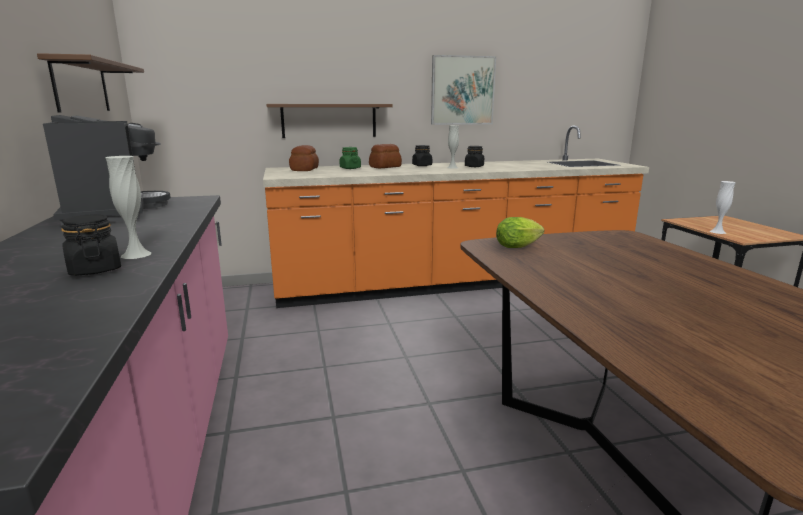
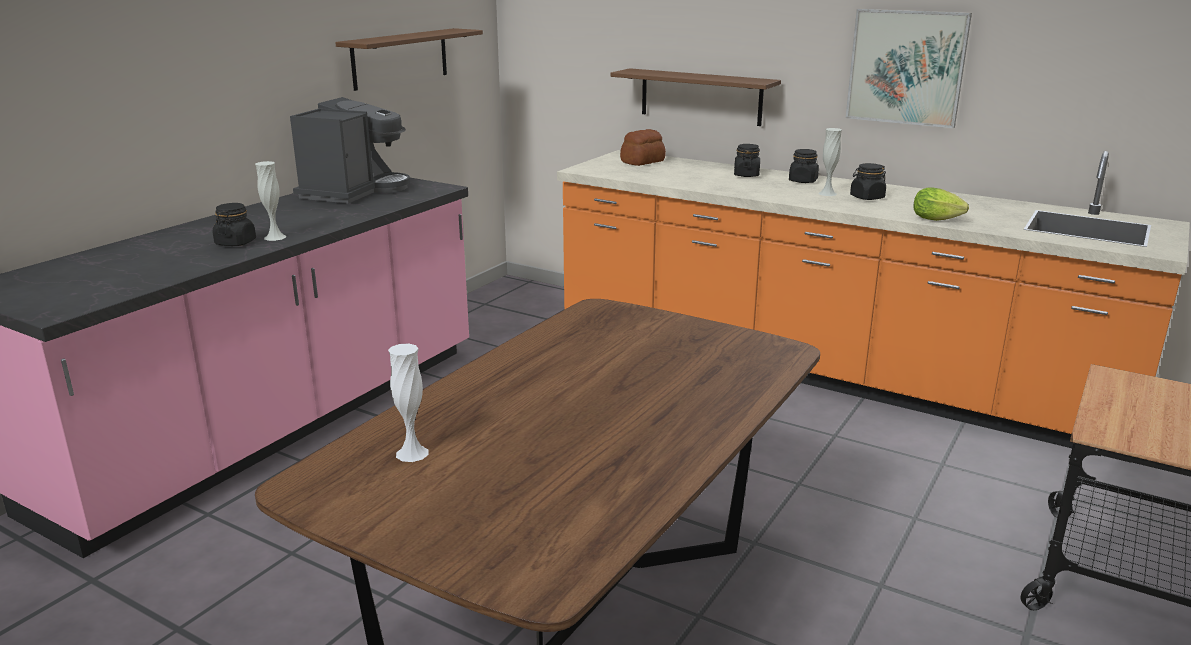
camera: 45 degrees right, 5 degrees up
(350, 168) = (698, 169): green jar -> none
(385, 167) = (746, 175): bread -> black jar
(519, 246) = (621, 321): lettuce -> lettuce (939, 220)
(717, 232) = (1103, 411): white vase -> white vase (412, 453)

